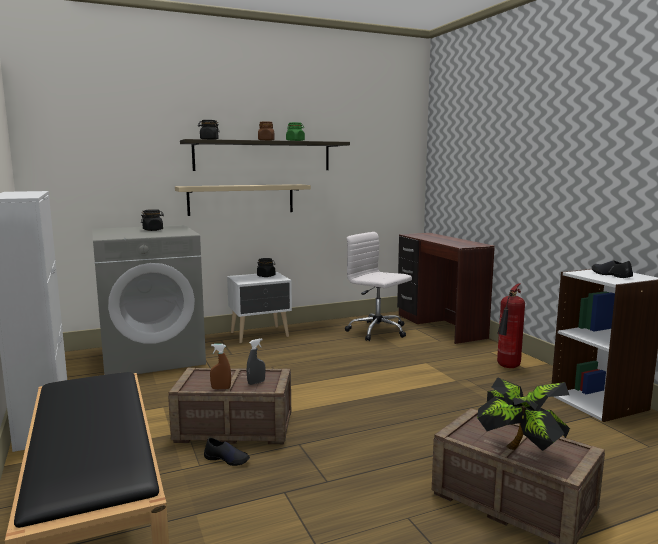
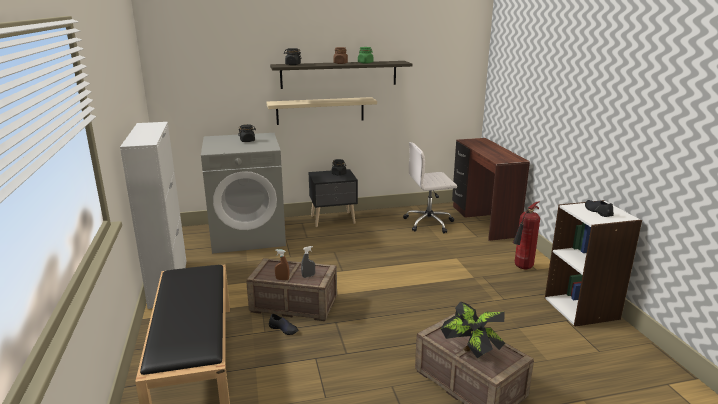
camera: 10 degrees right, 10 degrees up
(260, 335) = (333, 220): white nightstand -> black nightstand
(378, 331) = (429, 223): white office chair -> white office chair turned 60 degrees counterclockwise

